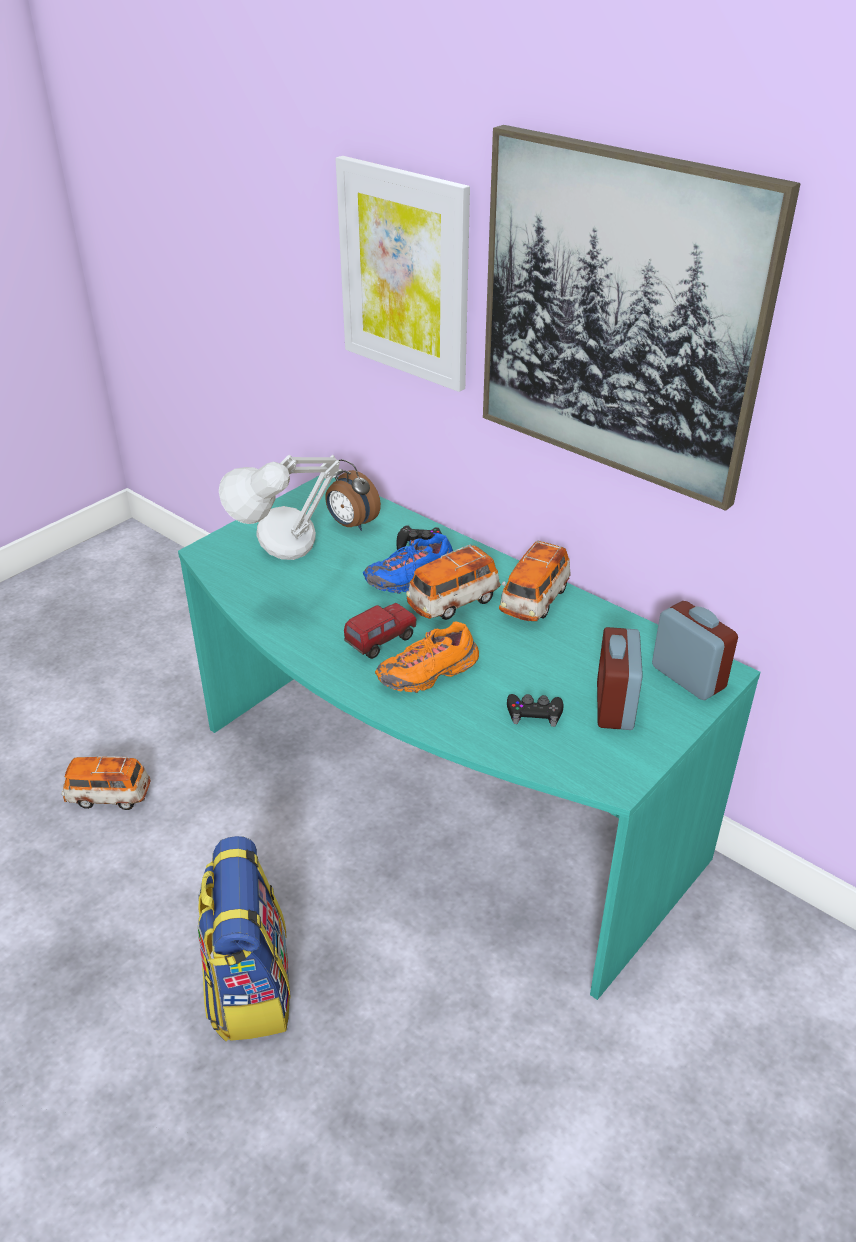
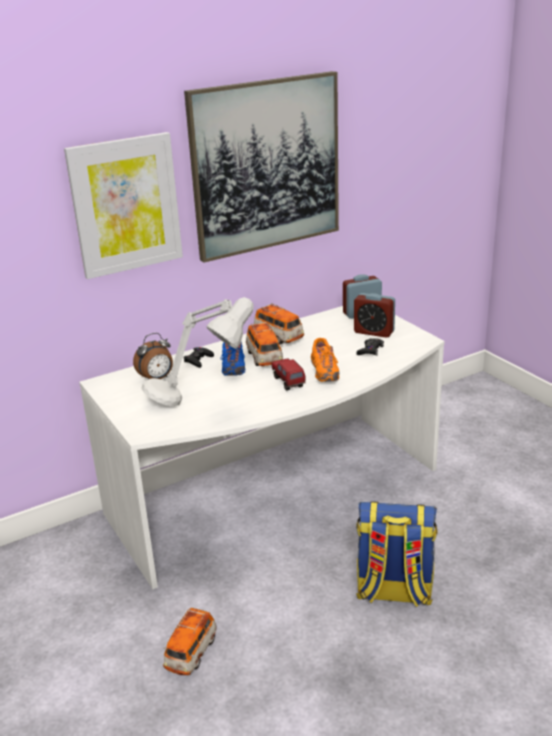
camera: 70 degrees left, 10 degrees down
(434, 799) = (279, 496): turquoise desk -> white desk

